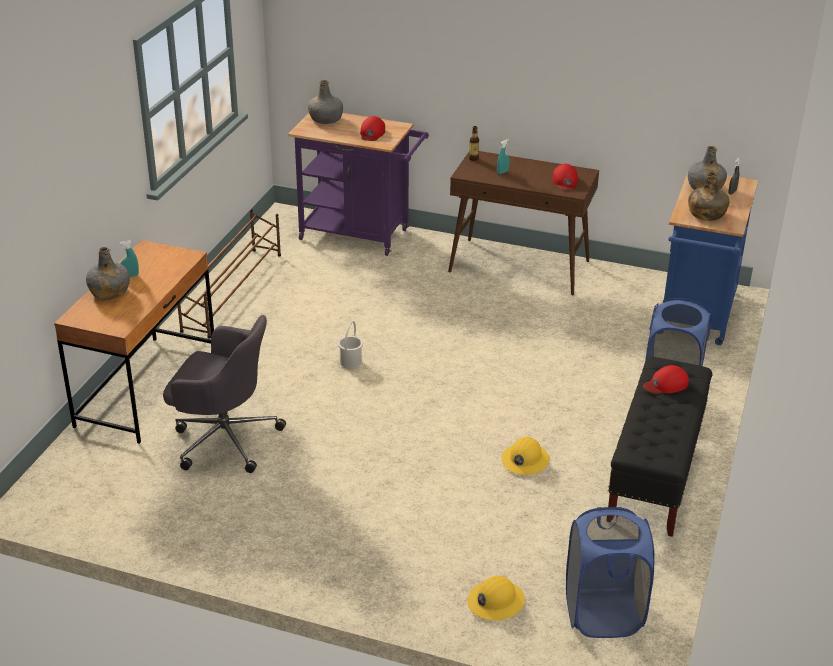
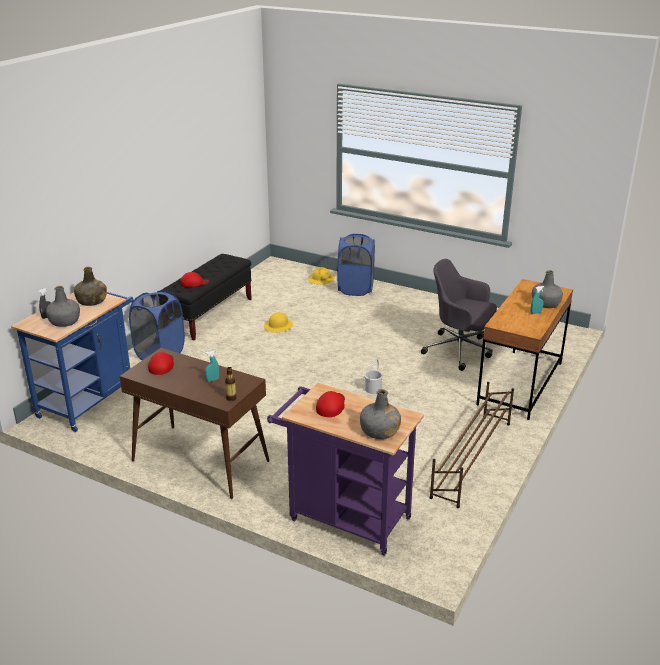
camera: 170 degrees left, 5 degrees down
(603, 614) = (275, 273): blue laundry basket -> blue laundry basket (355, 289)

